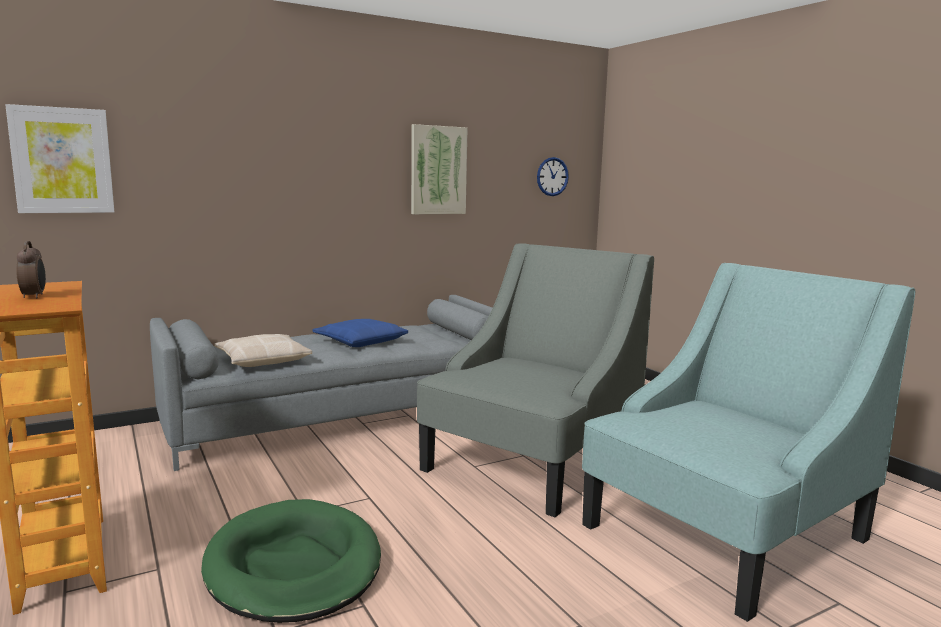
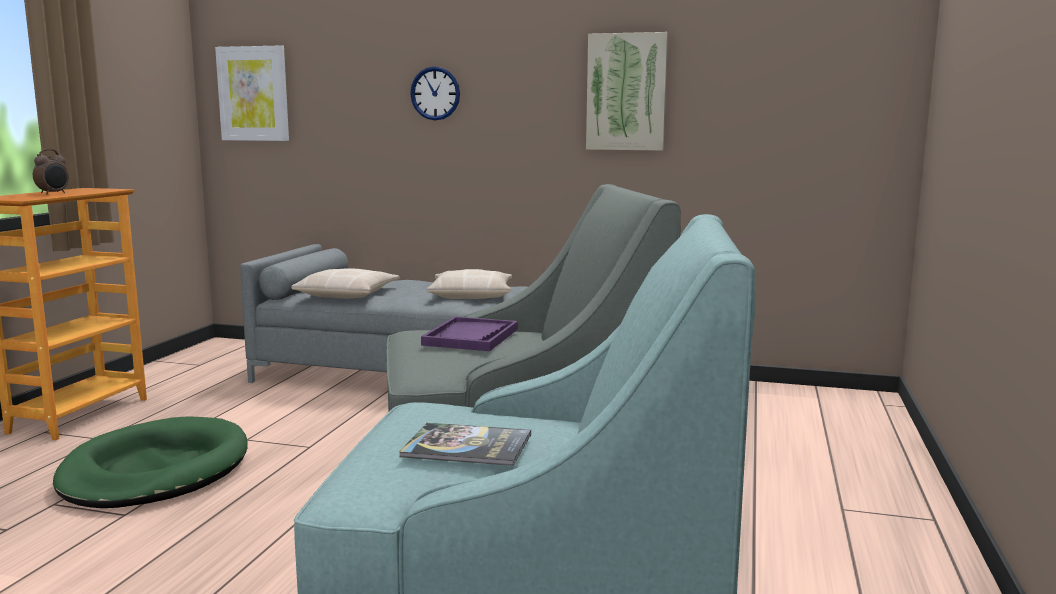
camera: 45 degrees right, 0 degrees up
(360, 341) = (471, 295): blue pillow -> beige pillow
(507, 368) = (471, 337): none -> purple tray
(552, 176) = (822, 96): wall clock -> wall clock (435, 93)
(727, 427) = (467, 446): none -> book

